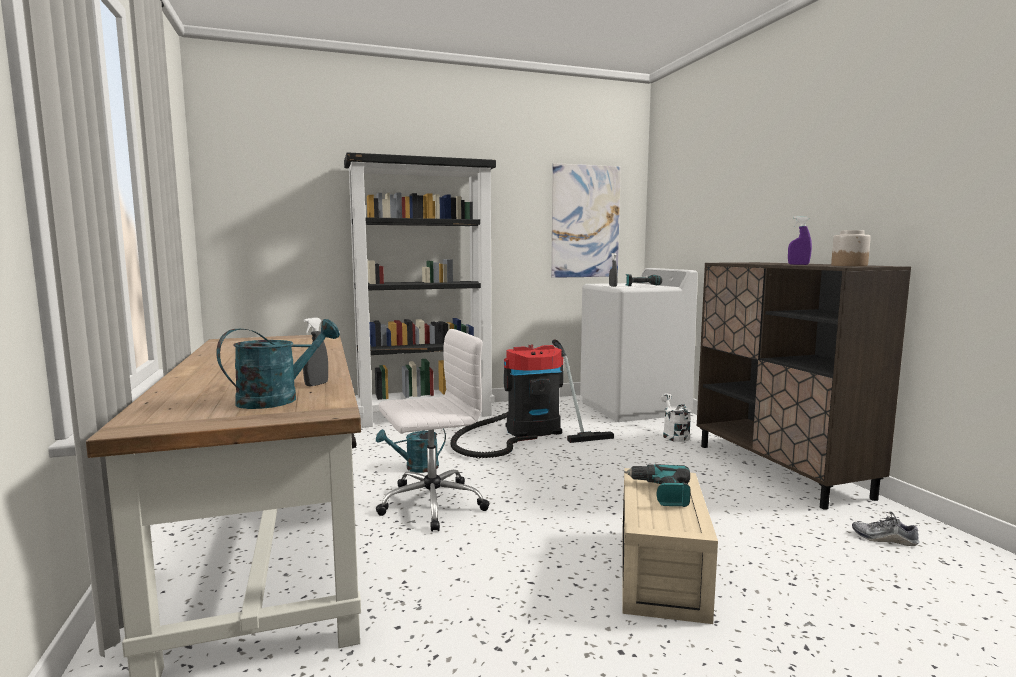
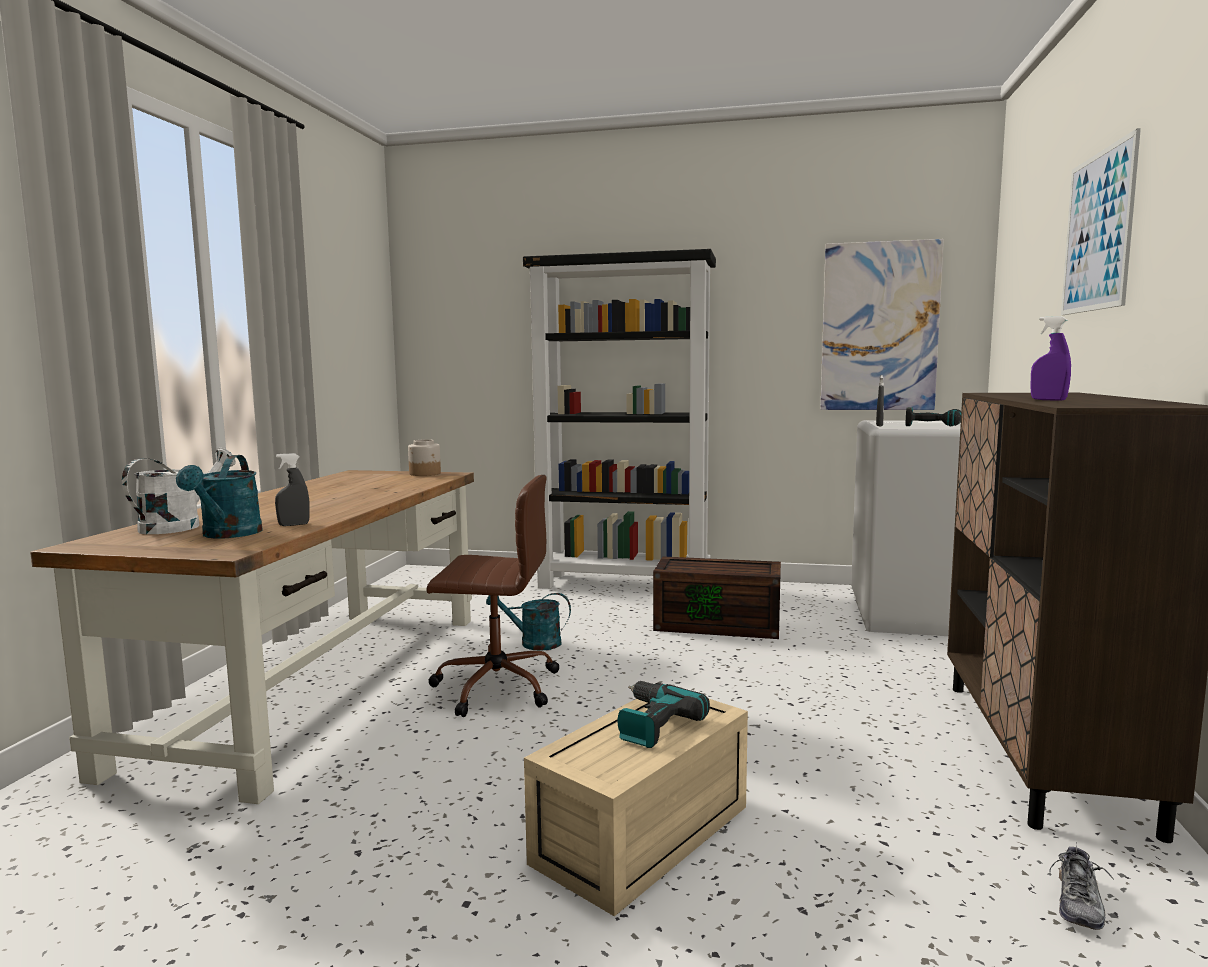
camera: 30 degrees right, 0 degrees up
(278, 399) = (228, 535): turquoise watering can -> turquoise watering can turned 105 degrees clockwise
(430, 504) = (494, 686): white office chair -> brown office chair
(527, 432) = (719, 624): vacuum cleaner -> brown storage box
(674, 435) = (931, 665): white watering can -> white watering can (180, 526)
(763, 169) = (1098, 231): none -> picture
(849, 265) = (1108, 404): jar -> jar (425, 474)
(884, 539) = (1078, 903): shoe -> shoe turned 120 degrees counterclockwise

